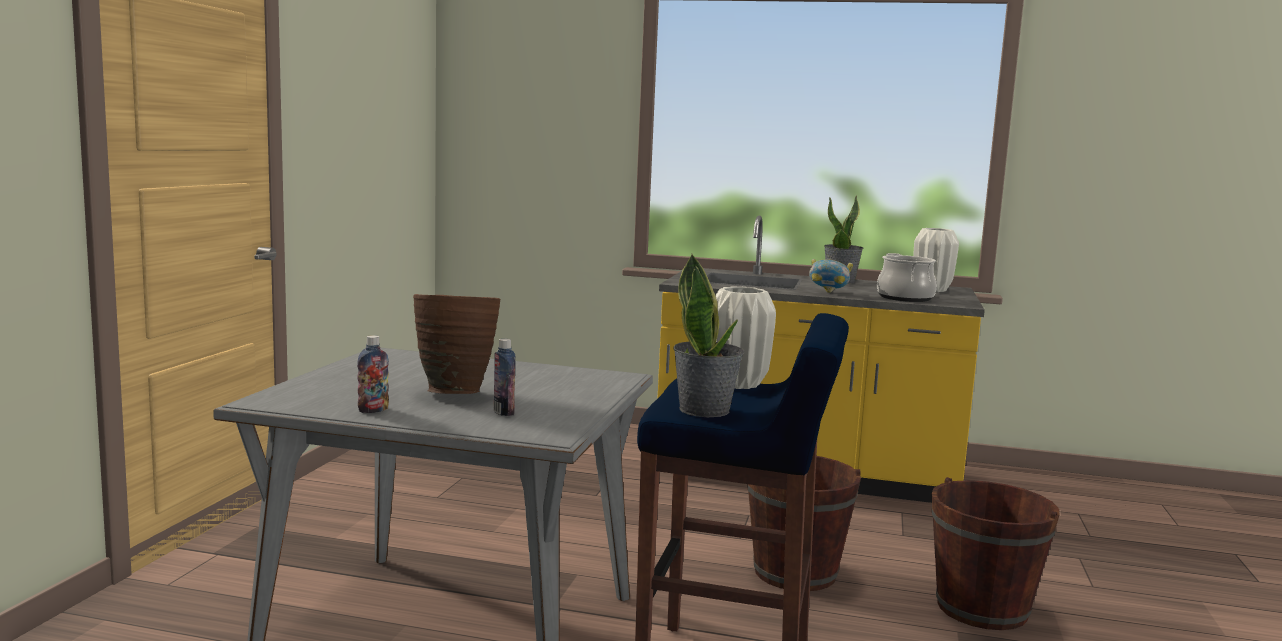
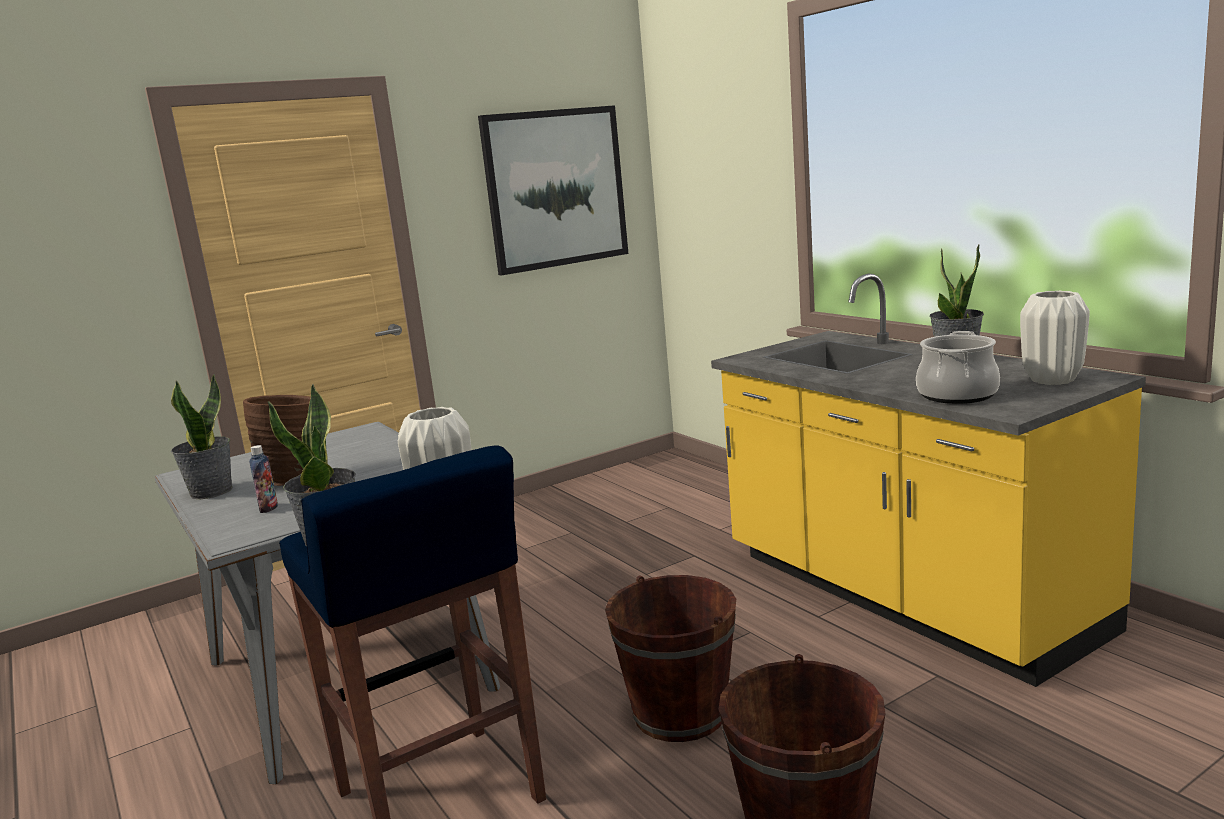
camera: 45 degrees right, 5 degrees up
(373, 410) = (210, 492): bottle -> potted plant
(381, 116) = (555, 188): none -> picture
(828, 293) = (870, 382): bowl -> none

